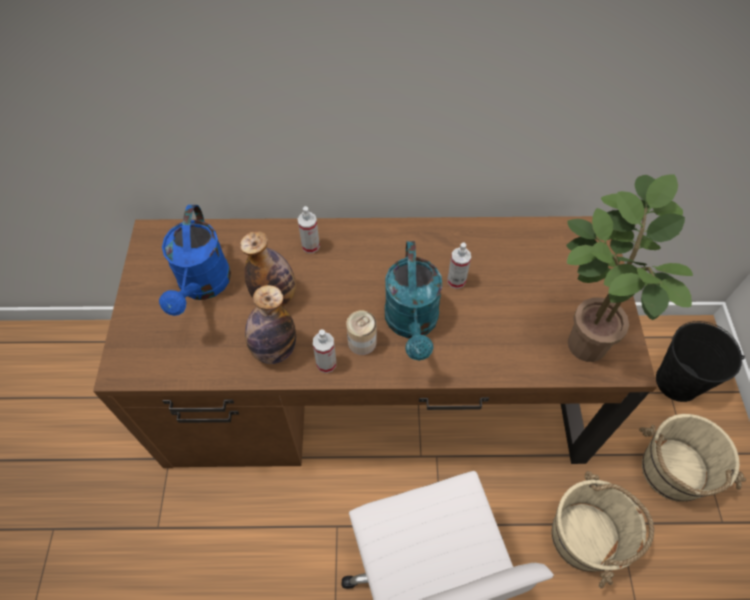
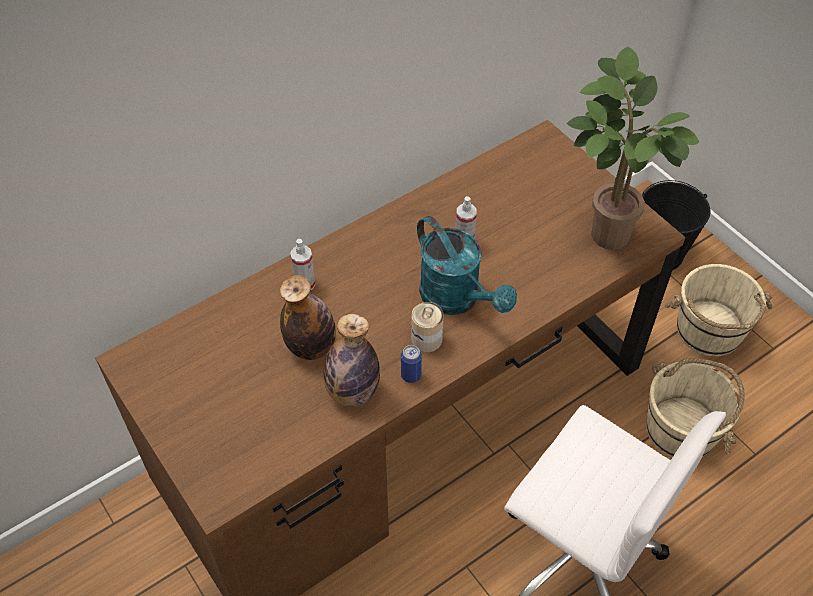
camera: 35 degrees left, 5 degrees down
(203, 286) = (230, 378): blue watering can -> none
(326, 363) = (411, 375): spray bottle -> can

